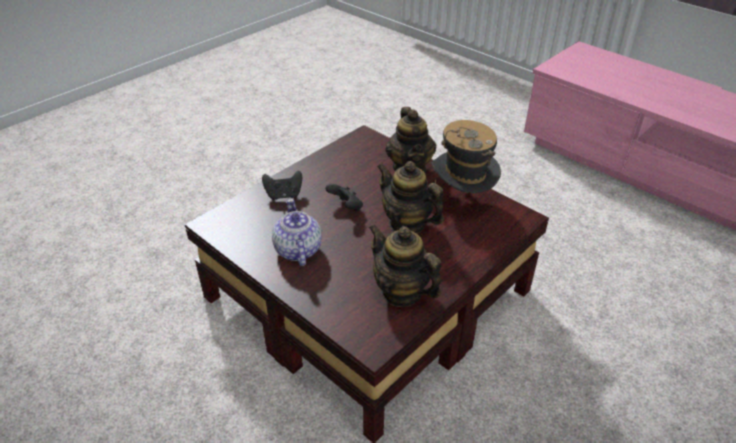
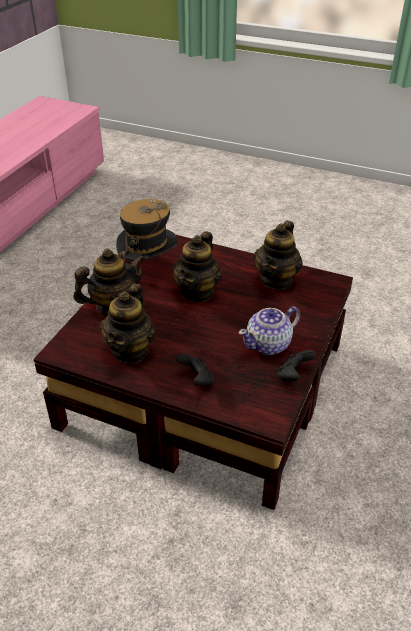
camera: 110 degrees left, 0 degrees up
(343, 168) = (131, 350): none -> teapot
(346, 207) = (194, 331): black game controller -> black game controller (293, 376)

